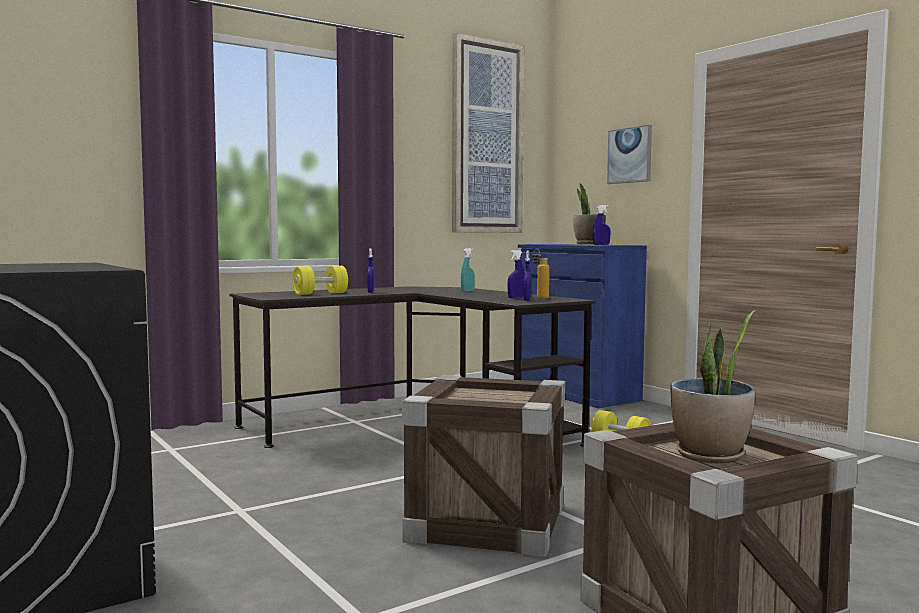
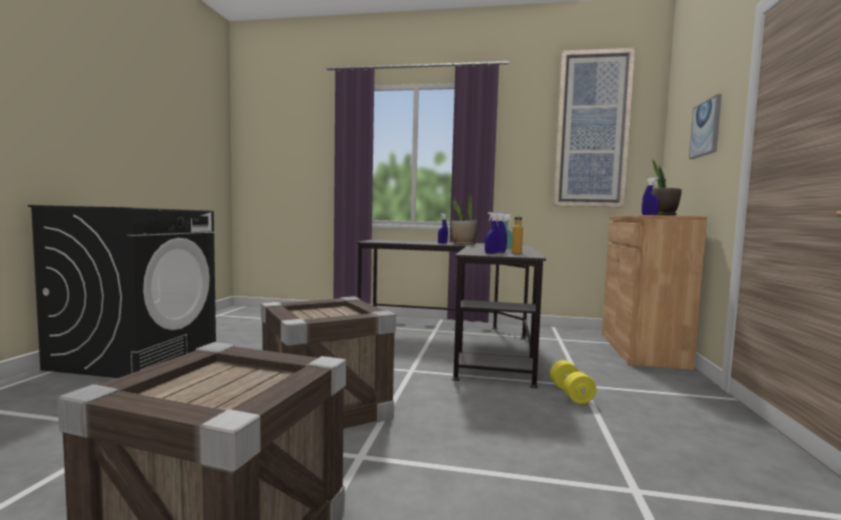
camera: 45 degrees right, 0 degrees up
(320, 293) = (410, 242): yellow dumbbell -> none
(576, 393) = (641, 350): blue cabinet -> brown cabinet
(710, 456) = (213, 386): potted plant -> potted plant (464, 244)

